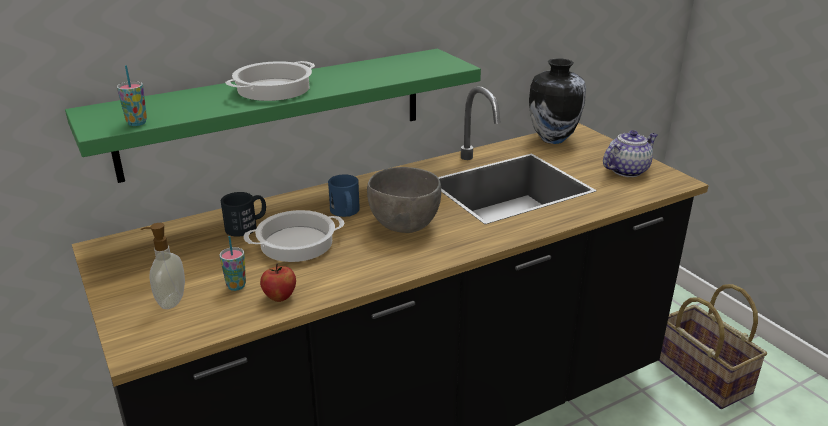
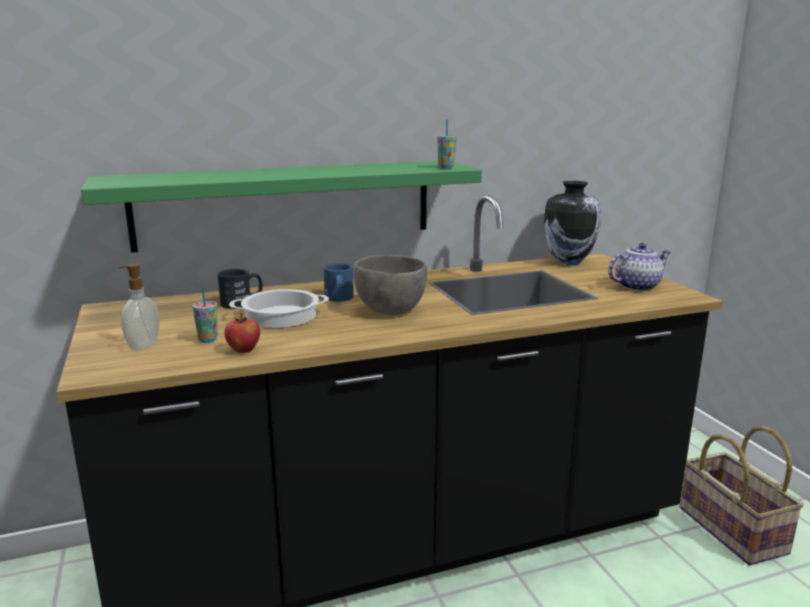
camera: 10 degrees right, 10 degrees down
(137, 123) = (139, 183): cup -> cup (446, 167)
(273, 89) = (277, 172): cooking pot -> none

